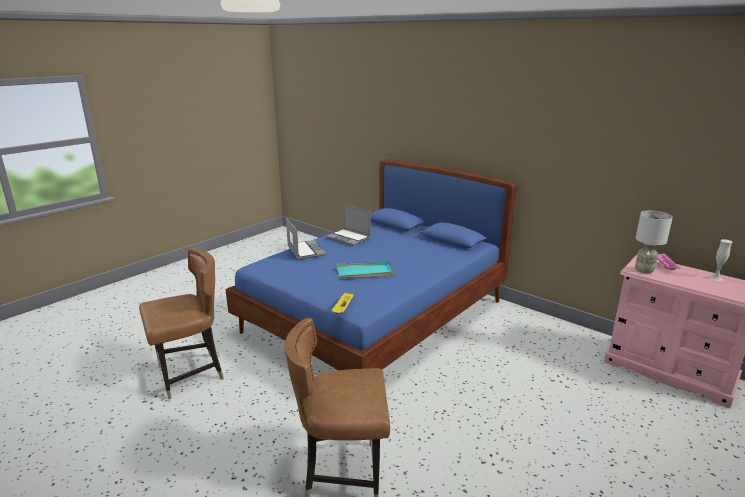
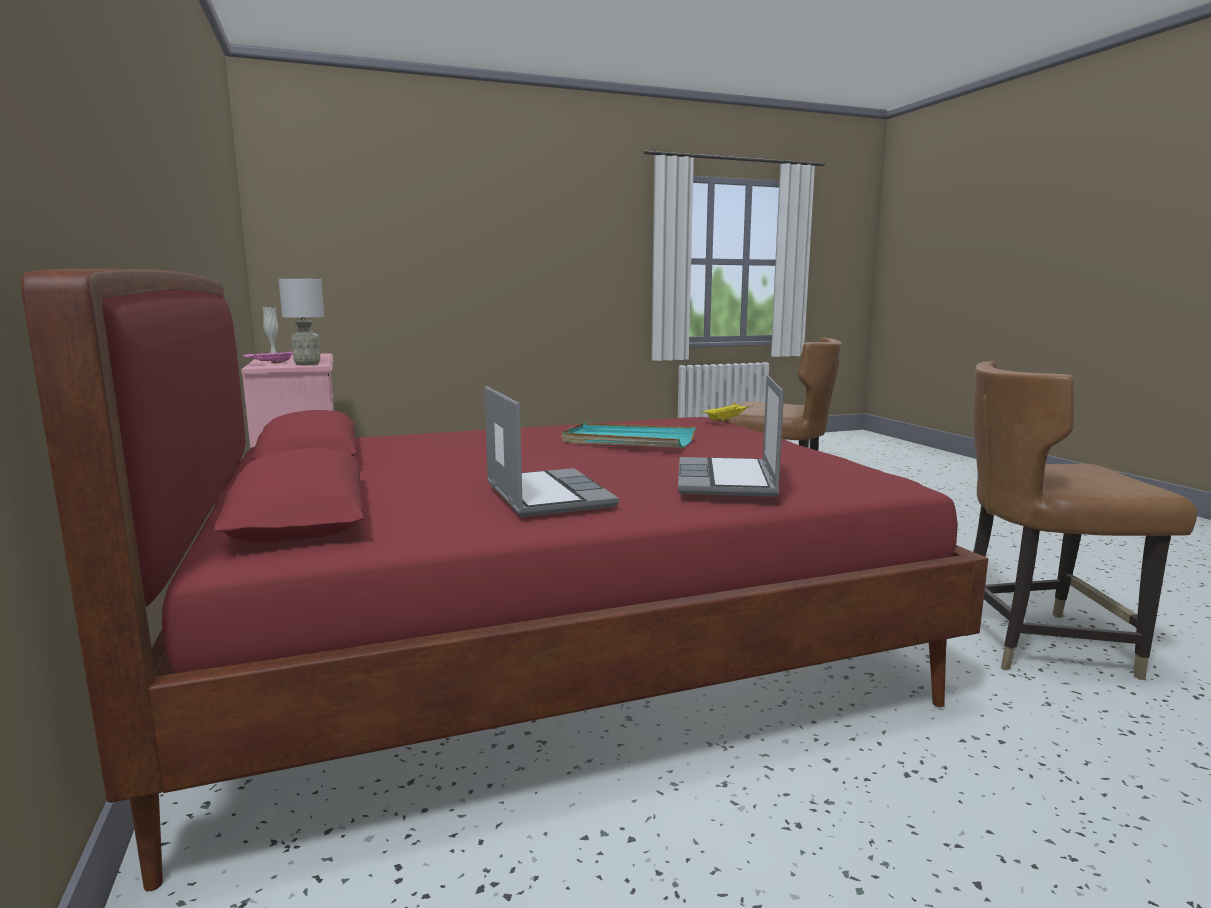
camera: 150 degrees left, 10 degrees down
(376, 318) = (546, 647): blue bed -> red bed

